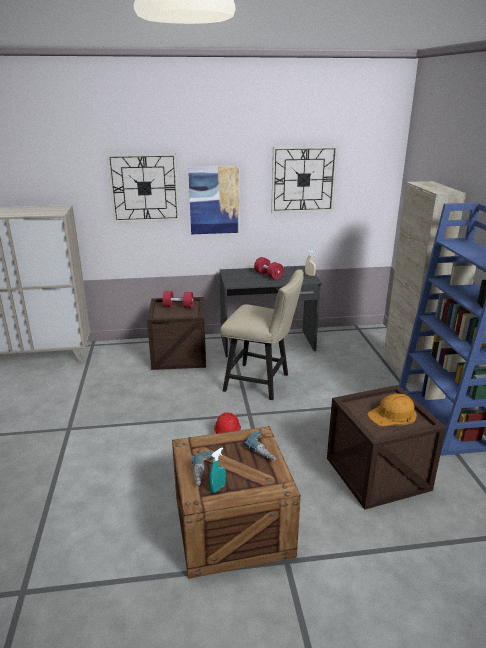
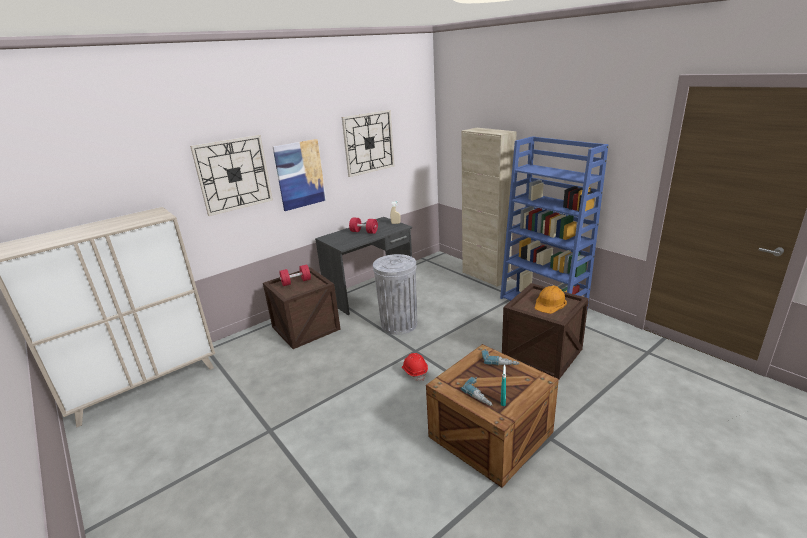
camera: 30 degrees left, 0 degrees up
(261, 383) = (399, 324): beige chair -> grey trash can

